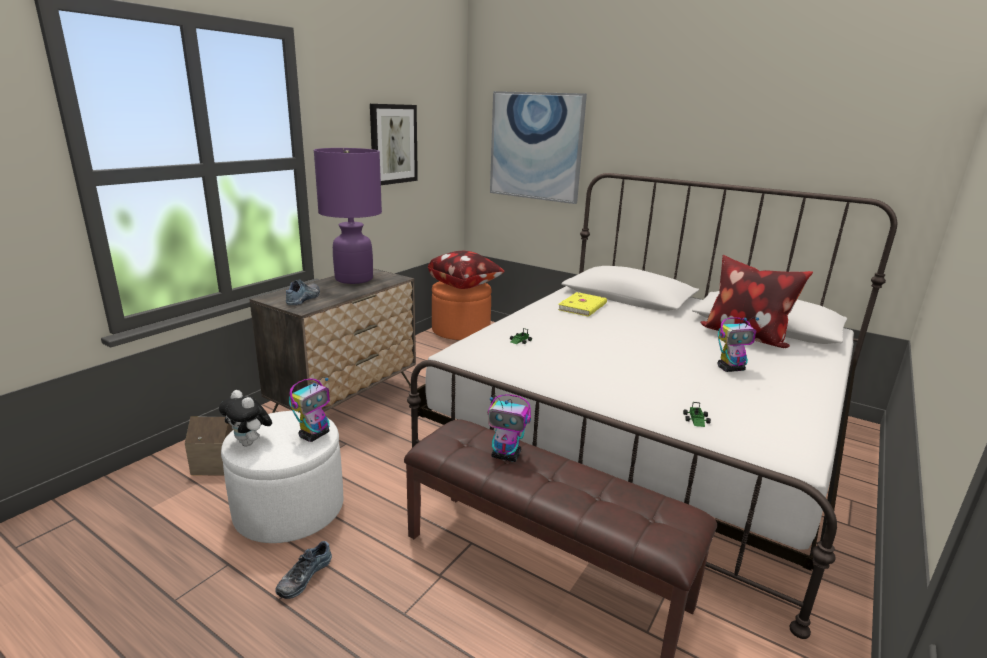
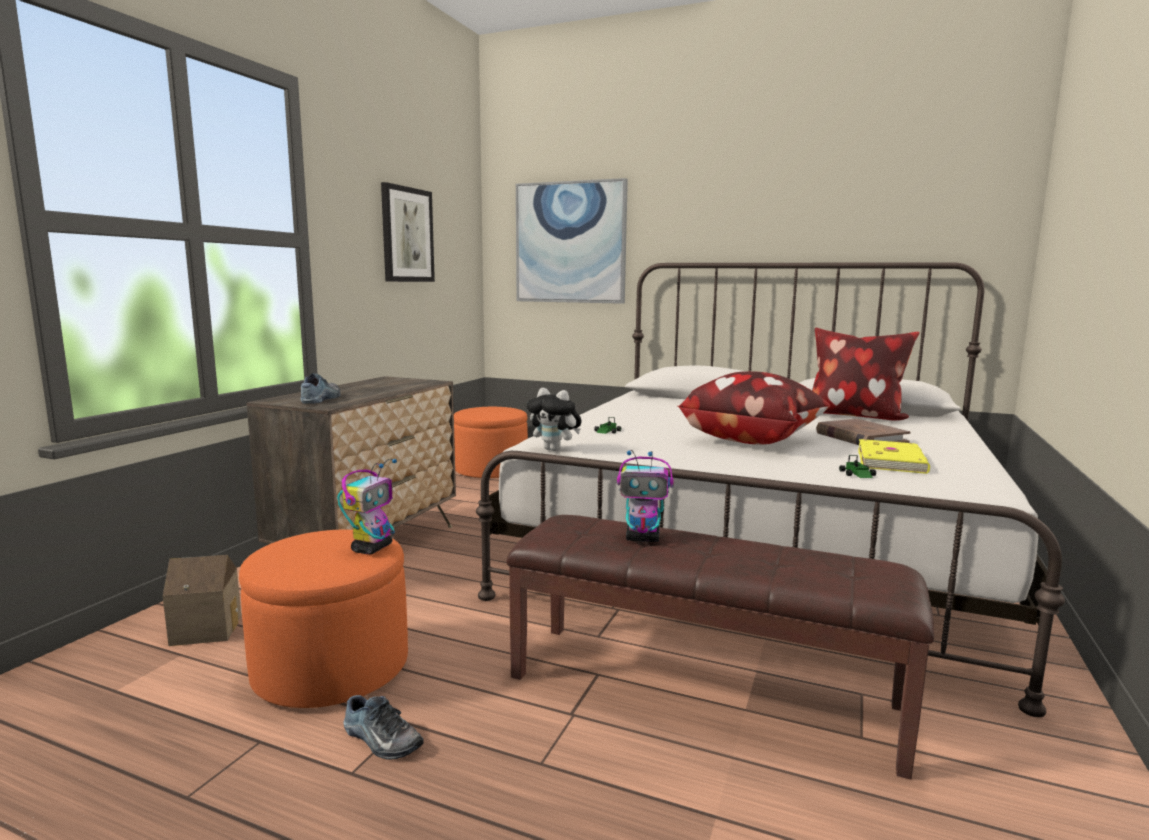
camera: 10 degrees left, 10 degrees down
(250, 443) = (283, 563): plush toy -> plush toy (555, 449)
(289, 509) = (331, 668): white ottoman -> orange ottoman
(303, 576) = (380, 740): shoe -> shoe turned 75 degrees counterclockwise
(354, 279) = (377, 384): purple table lamp -> none
(464, 285) = (494, 411): pillow -> pillow (751, 440)
(583, 307) = (660, 405): yellow book -> yellow book (893, 461)
(731, 368) = (860, 437): toy robot -> brown book

